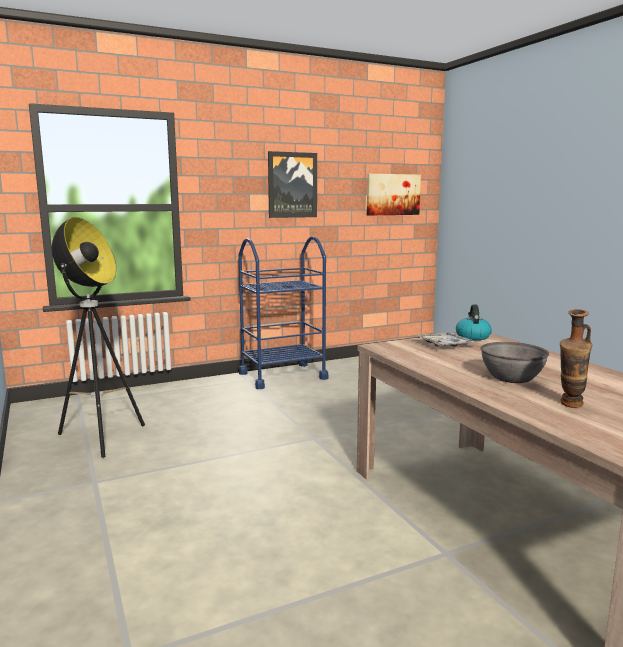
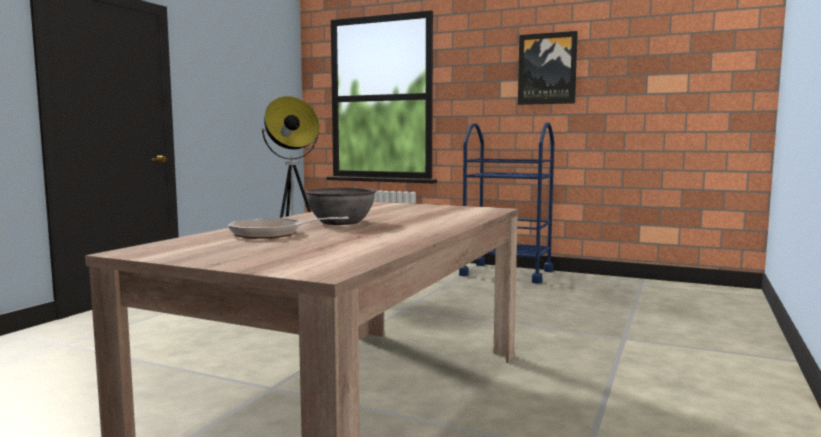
camera: 50 degrees right, 5 degrees down
(393, 194) = (690, 73): picture -> none
(444, 345) = (420, 208): tray -> none
(472, 336) = (478, 209): kettle -> none
(569, 406) = (273, 234): vase -> frying pan

